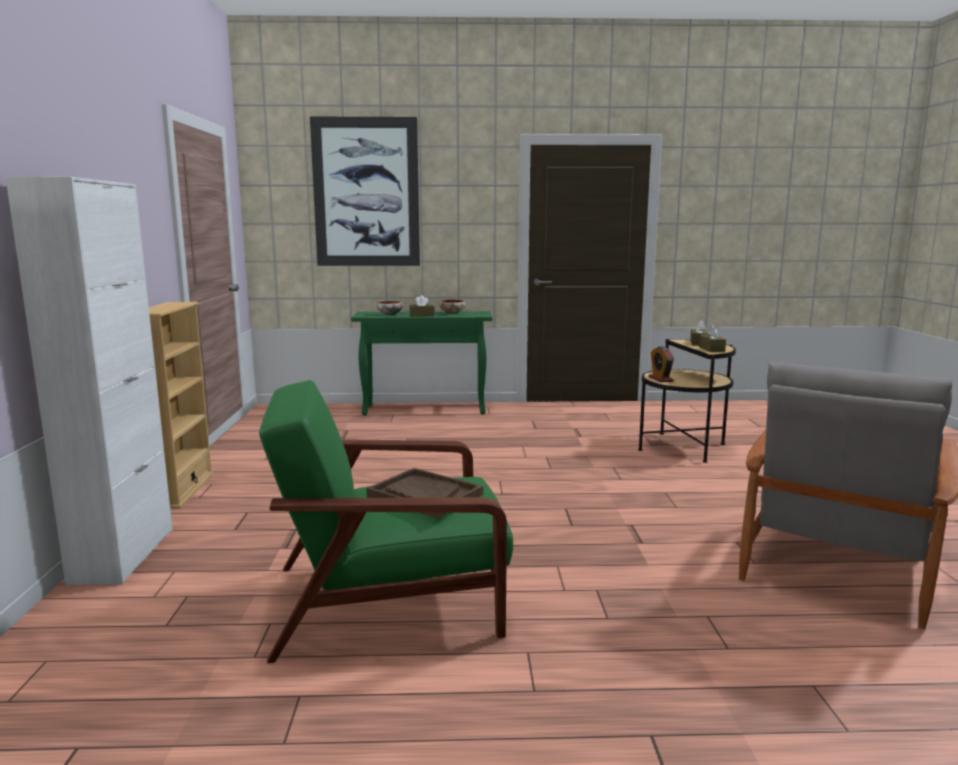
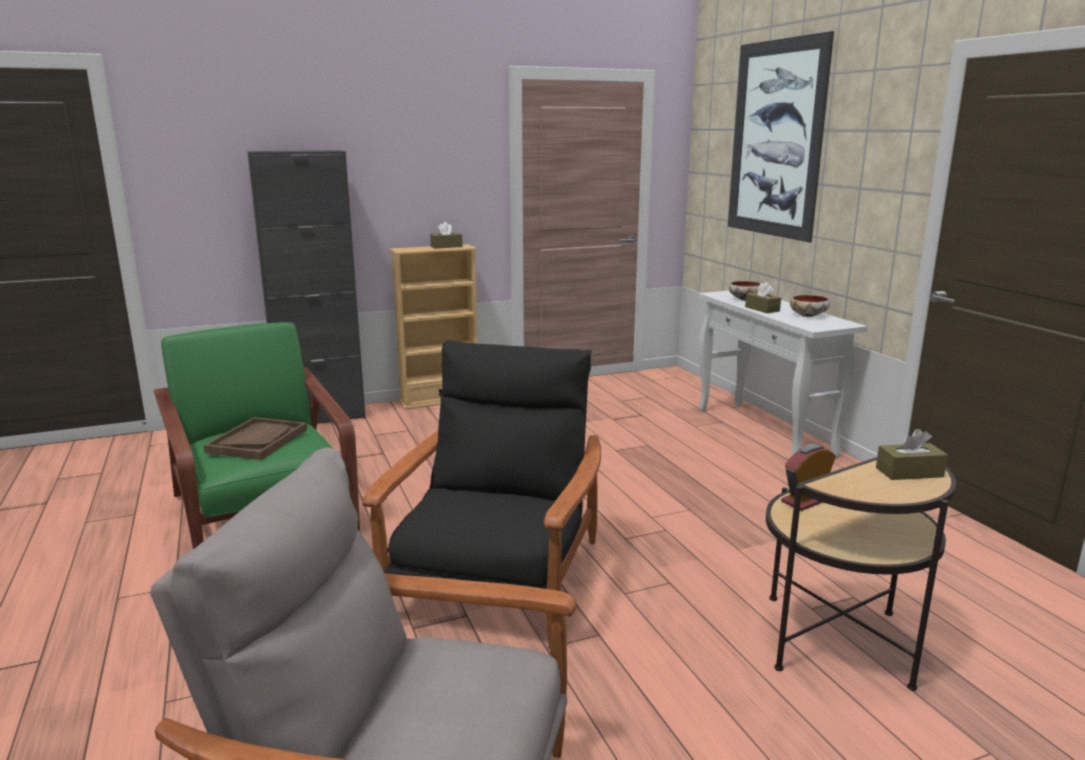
camera: 70 degrees right, 5 degrees up
(123, 555) = (321, 417): white cabinet -> black cabinet
(425, 409) = (765, 432): green console table -> white console table
(588, 510) = (497, 580): none -> black armchair
(711, 349) = (854, 484): brown tissue box -> brown tissue box (446, 246)

